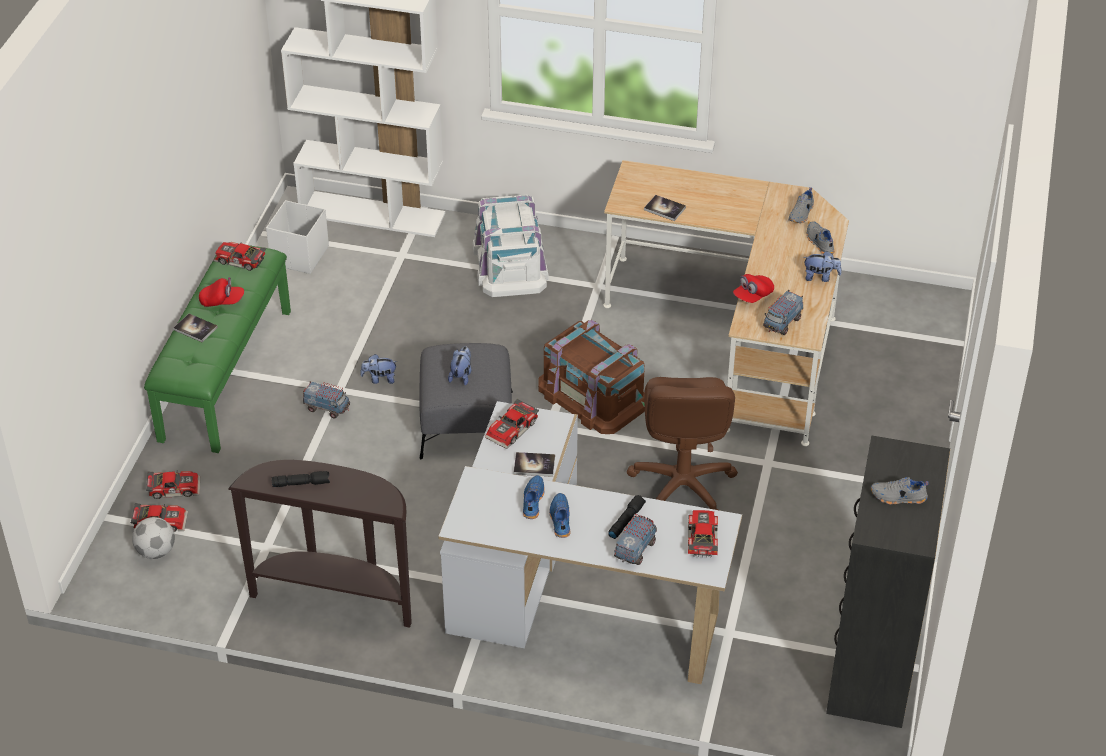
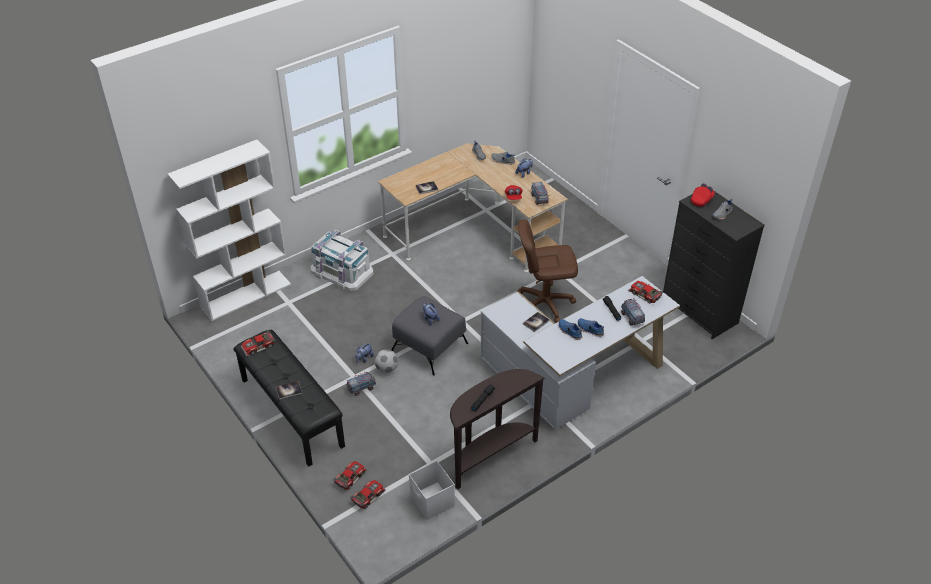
camera: 50 degrees left, 0 degrees up
(156, 551) = (387, 509): football -> football (386, 369)
(222, 301) = (281, 369): red cap -> red cap (701, 200)
(225, 374) = (291, 412): green bench -> black bench
(299, 256) = (241, 338): white storage box -> white storage box (432, 501)
(513, 430) = (506, 316): toy car -> none
(593, 395) = (459, 296): brown storage box -> none
(682, 486) = (544, 303): brown office chair -> brown office chair turned 135 degrees clockwise

